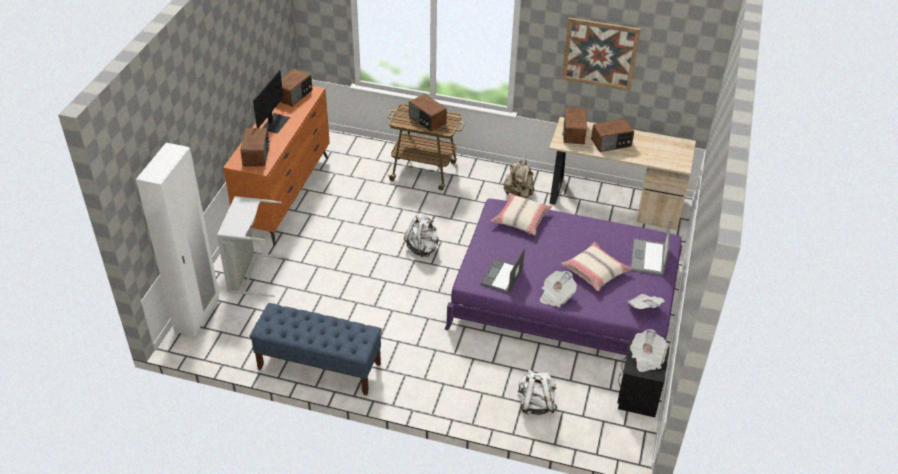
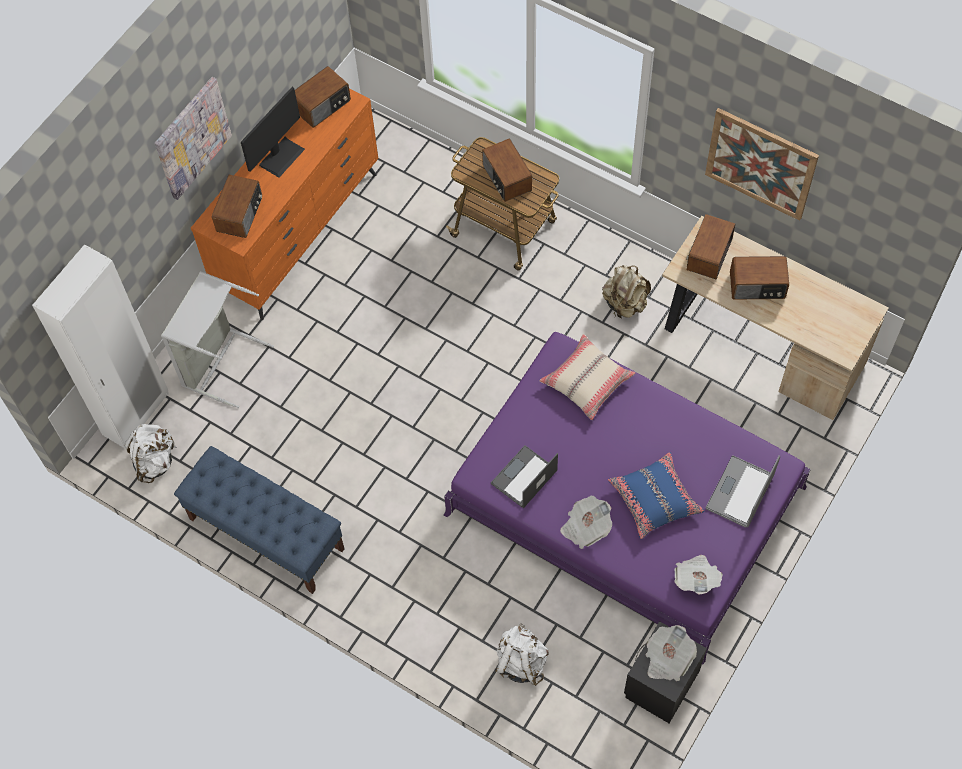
camera: 20 degrees right, 20 degrees up
(221, 92) = (192, 138): none -> picture
(422, 248) = (458, 370): white backpack -> white backpack (155, 461)
(595, 271) = (655, 500): beige pillow -> blue pillow

